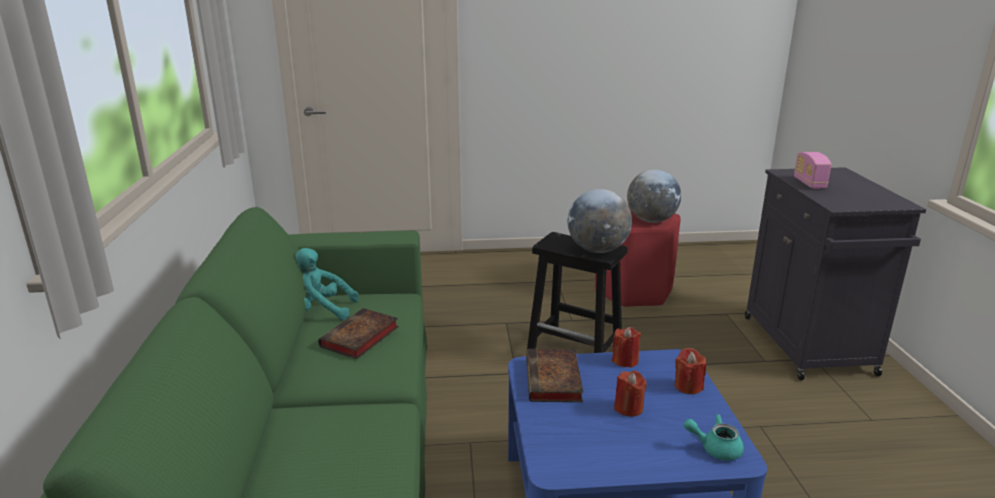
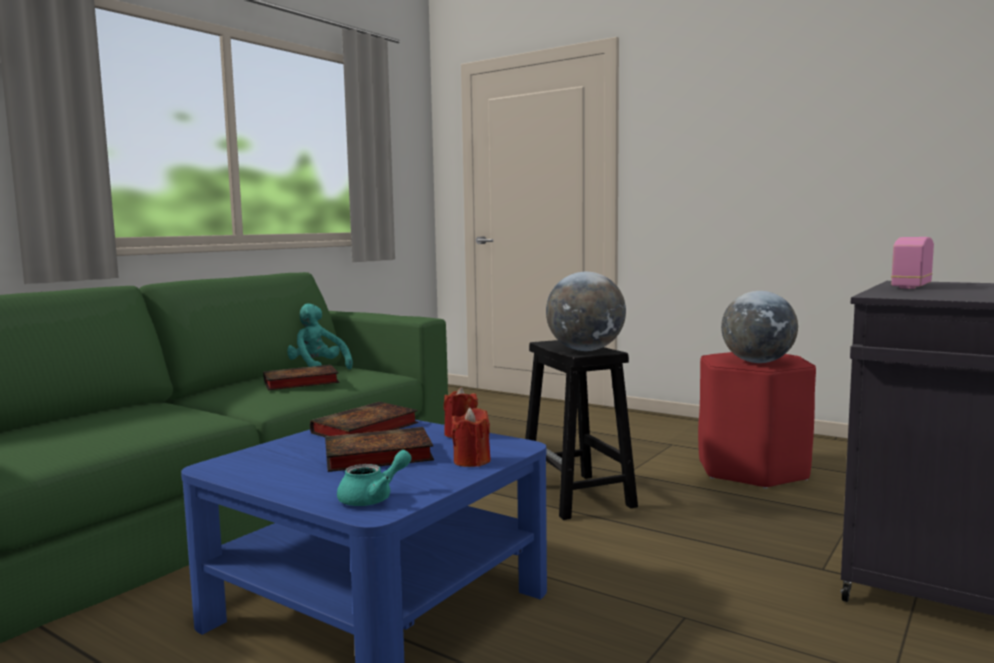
camera: 40 degrees right, 15 degrees down
(628, 408) = (375, 457): red candle -> book
(715, 448) = (373, 498): turquoise teapot -> turquoise teapot turned 90 degrees clockwise

